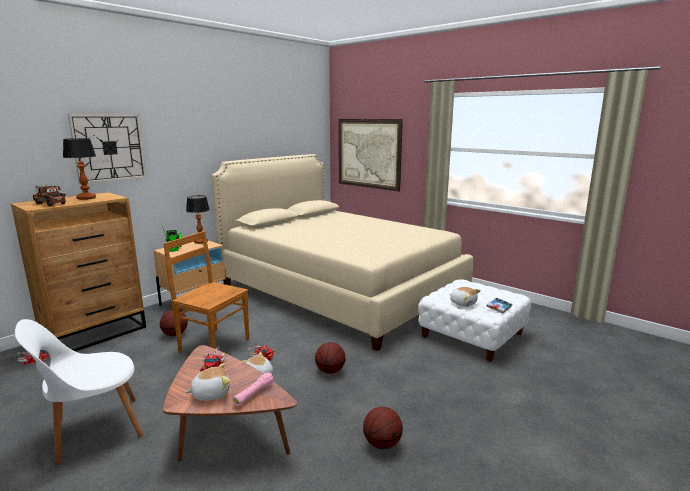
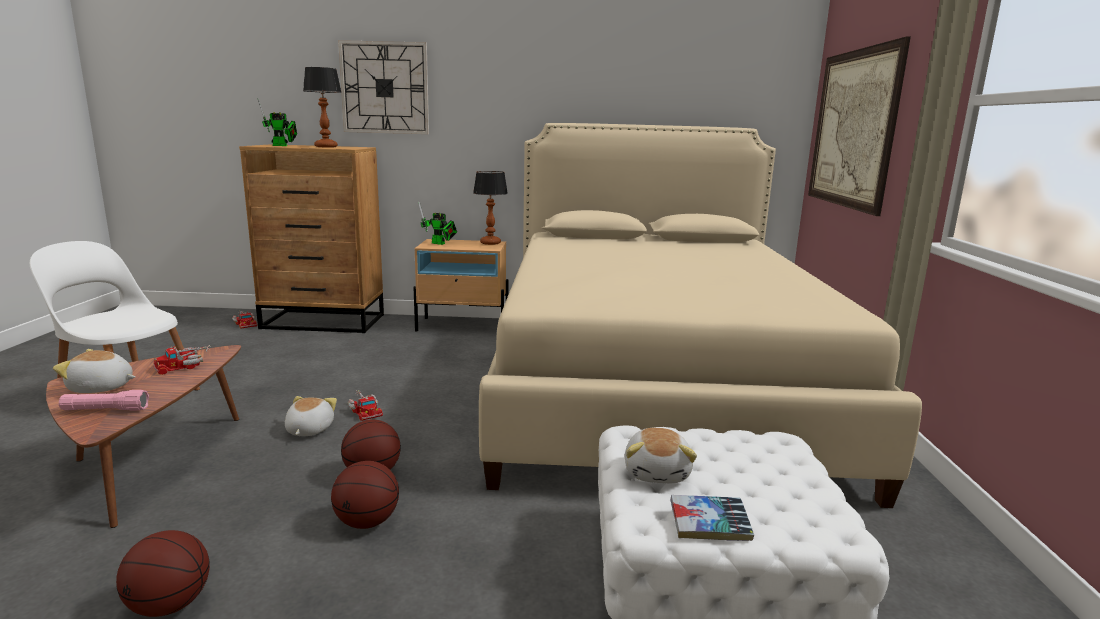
camera: 50 degrees right, 0 degrees up
(49, 203) = (282, 146): toy truck -> toy robot
(175, 334) = (365, 350): basketball -> basketball (367, 522)
(211, 393) = (101, 388): plush toy -> plush toy turned 150 degrees clockwise
(213, 344) = (365, 375): brown chair -> none

